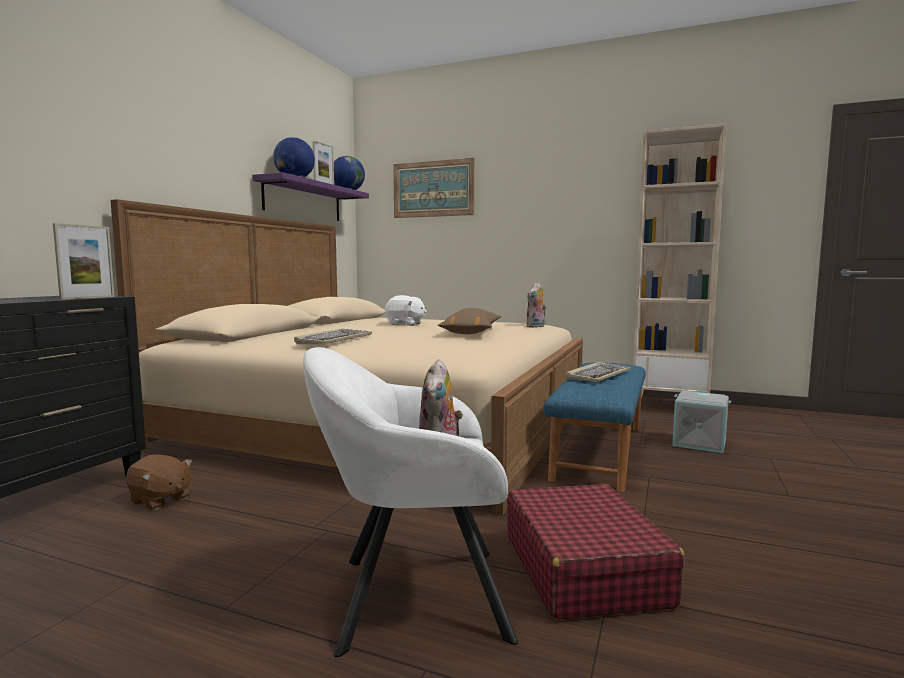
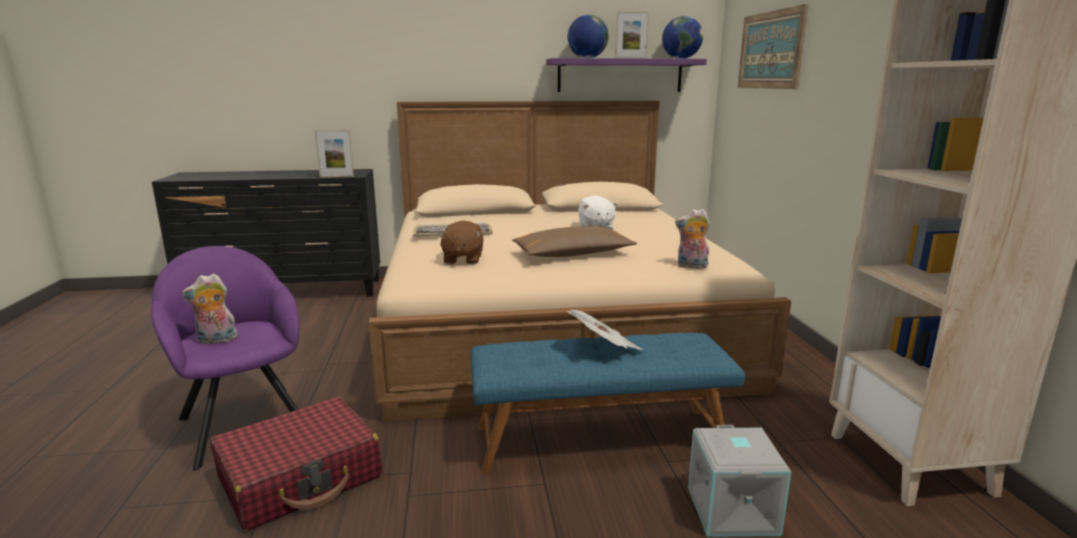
camera: 60 degrees right, 10 degrees up
(160, 500) = (342, 313): brown plush toy -> brown plush toy (462, 259)
(410, 597) = (243, 421): white armchair -> purple armchair
(598, 375) = (604, 348): keyboard -> newspaper

